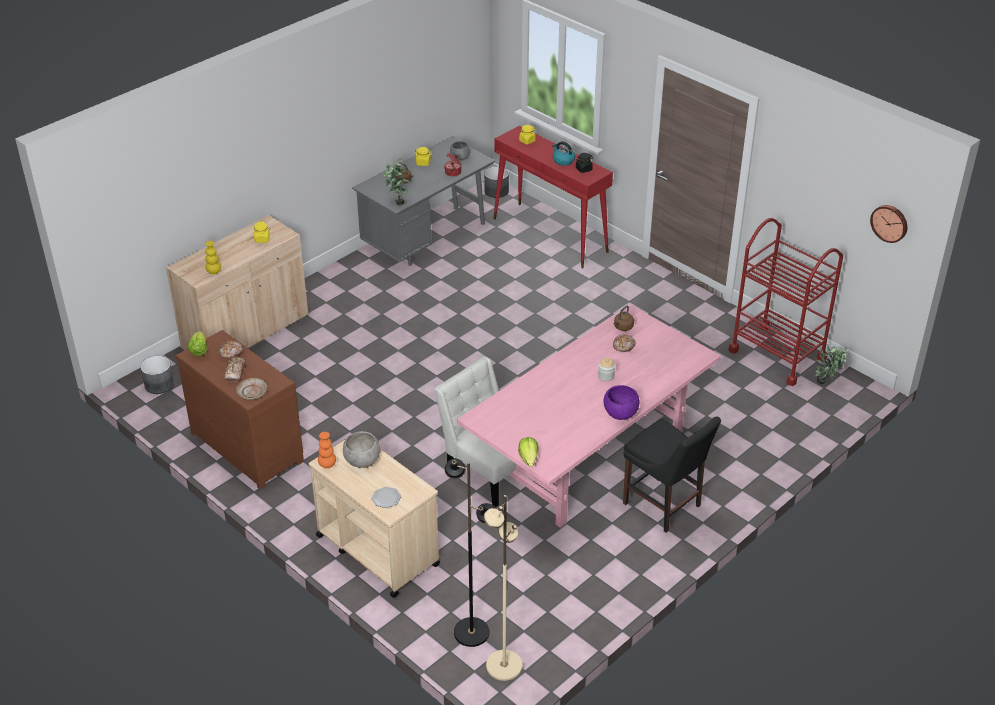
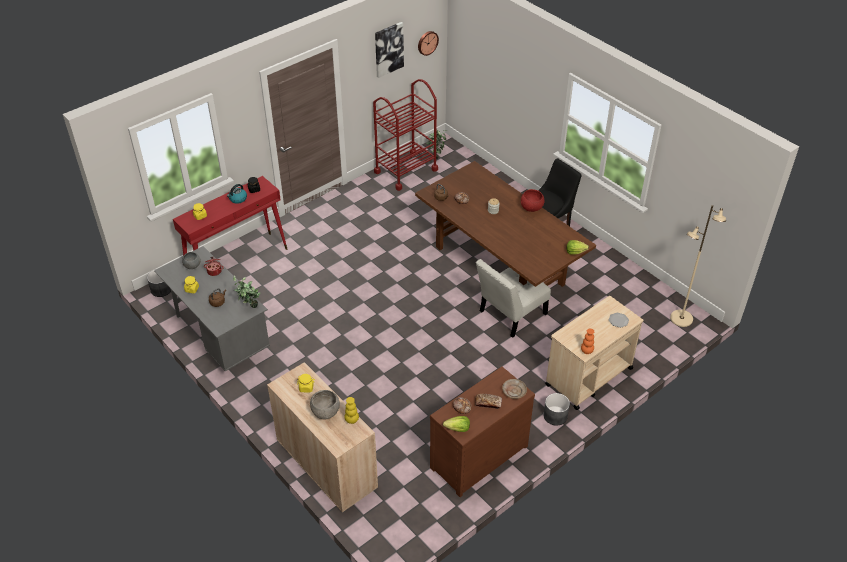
camera: 85 degrees left, 5 degrees up
(159, 384) = (391, 527): grey planter -> grey planter (555, 416)
(362, 461) = (582, 332): grey bowl -> grey bowl (325, 412)
(471, 632) = (656, 332): black floor lamp -> none
(588, 458) = (500, 266): pink dining table -> brown dining table
(620, 414) = (531, 208): purple bowl -> red bowl
(827, 177) = (388, 49): none -> picture

